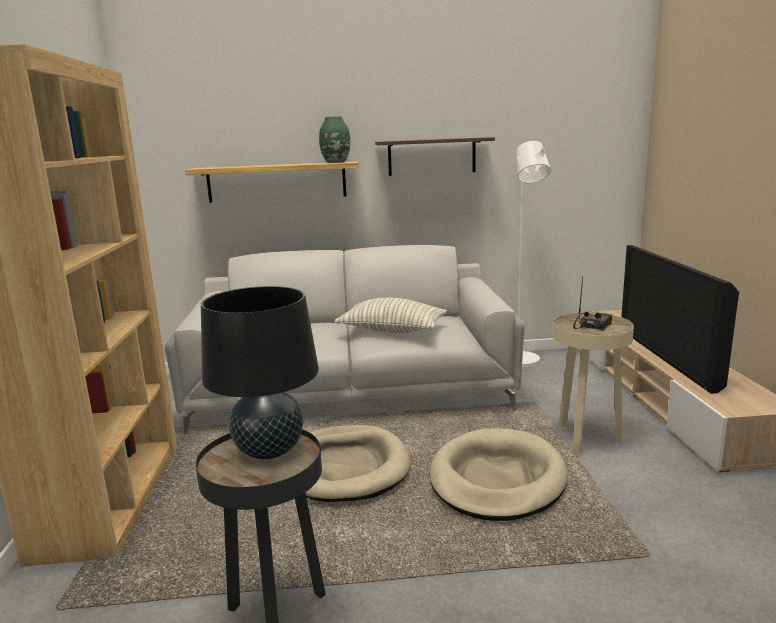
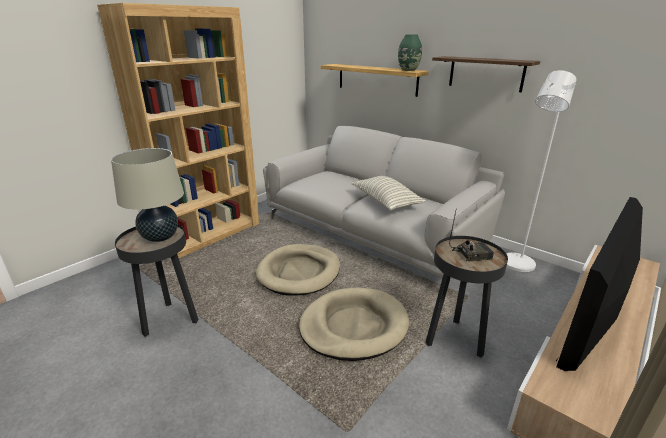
camera: 45 degrees right, 10 degrees up
(269, 450) = (160, 237): black table lamp -> beige table lamp
(586, 439) = (455, 340): beige side table -> black side table

